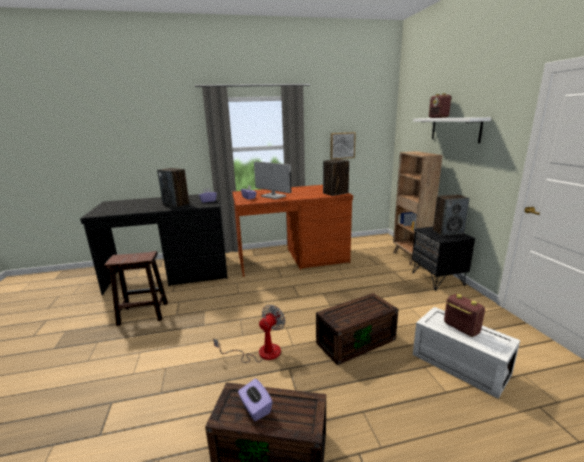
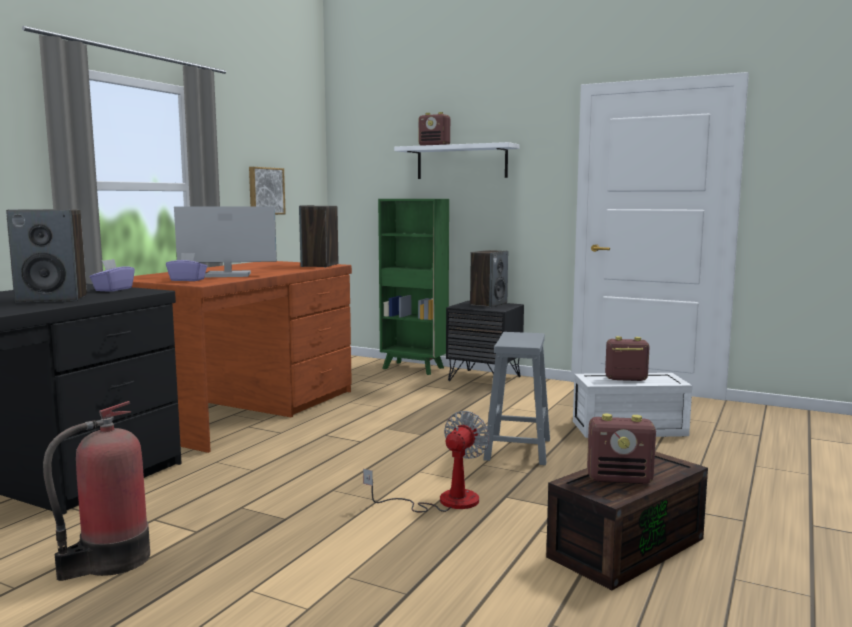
camera: 50 degrees left, 10 degrees down
(142, 314) = (110, 561): brown stool -> fire extinguisher
(255, 408) = (620, 479): purple tissue box -> radio
(261, 353) = (444, 501): fan -> fan turned 45 degrees clockwise
(356, 340) = (517, 449): brown storage box -> grey stool
(410, 257) = (414, 368): brown bookcase -> green bookcase

